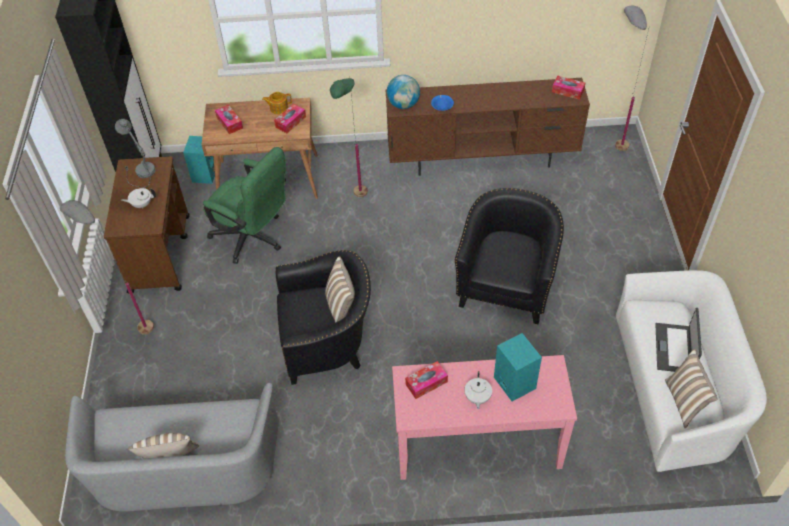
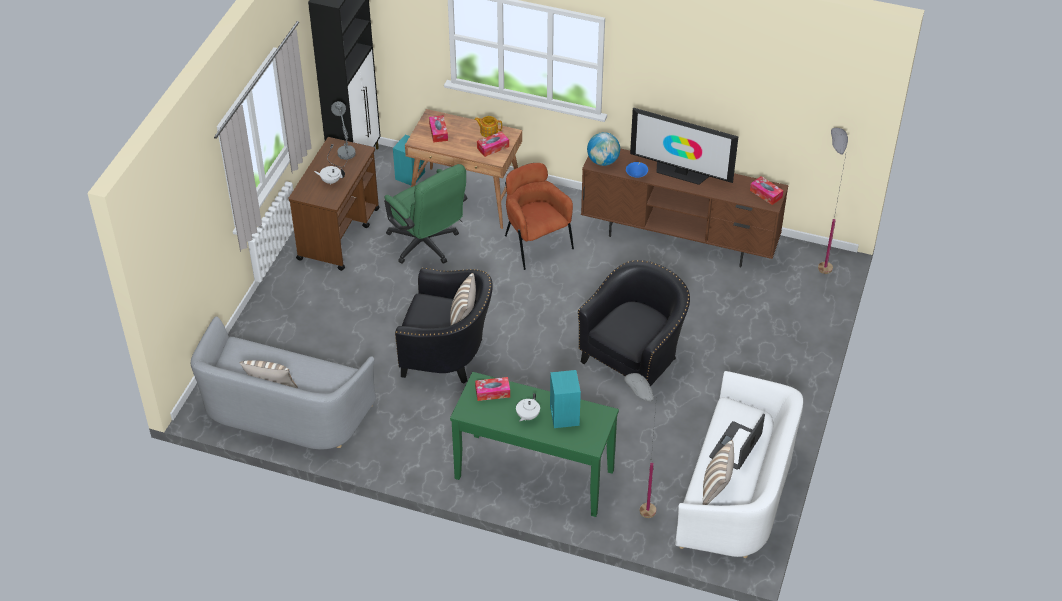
camera: 20 degrees right, 5 degrees down
(135, 327) = (291, 289): grey floor lamp -> grey floor lamp (636, 506)
(355, 203) = (535, 244): green floor lamp -> brown armchair
(477, 444) = (534, 475): pink console table -> green console table
(480, 94) = (681, 172): none -> television

